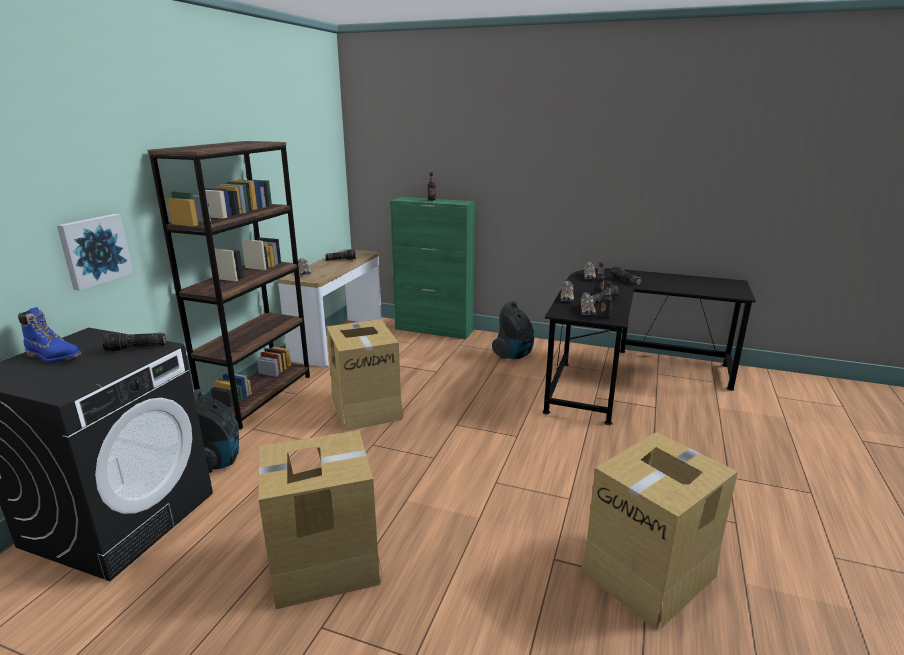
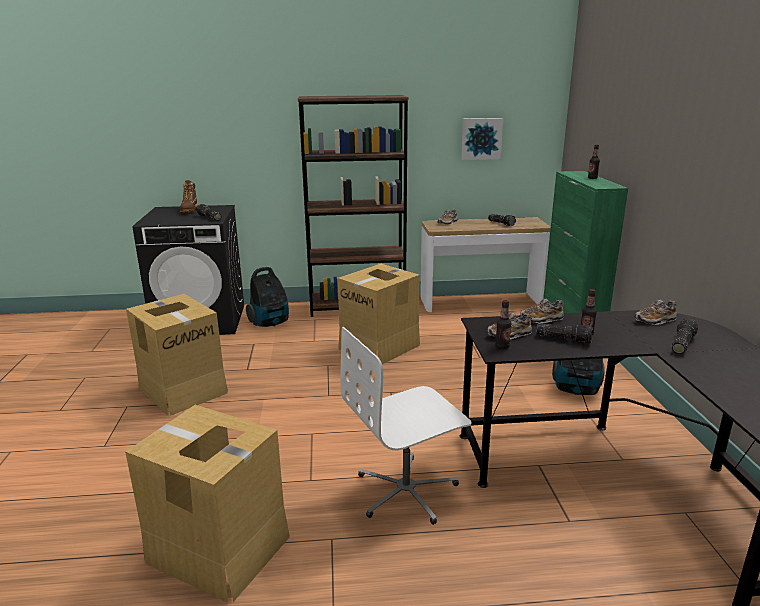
camera: 65 degrees right, 0 degrees up
(54, 357) = (189, 210): blue boot -> brown boot
(94, 250) = (248, 158): picture -> picture (481, 138)
(604, 455) = (407, 491): none -> white office chair

